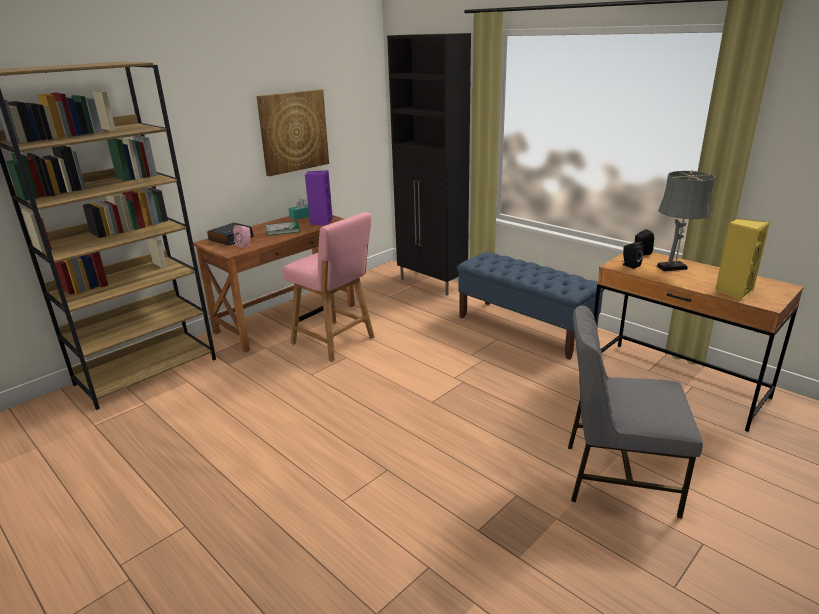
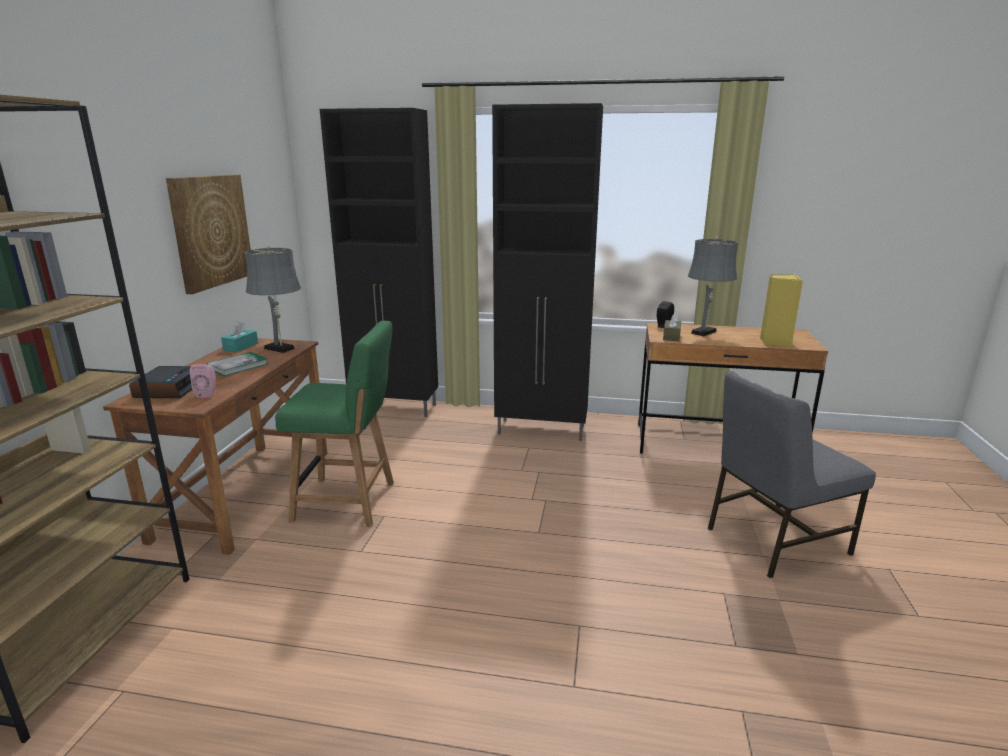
camera: 35 degrees left, 5 degrees down
(321, 222) = (281, 349): purple speaker -> grey table lamp
(335, 341) = (349, 502): pink chair -> green chair
(525, 328) = (542, 430): blue bench -> black cabinet
(629, 265) = (671, 336): black speaker -> brown tissue box

